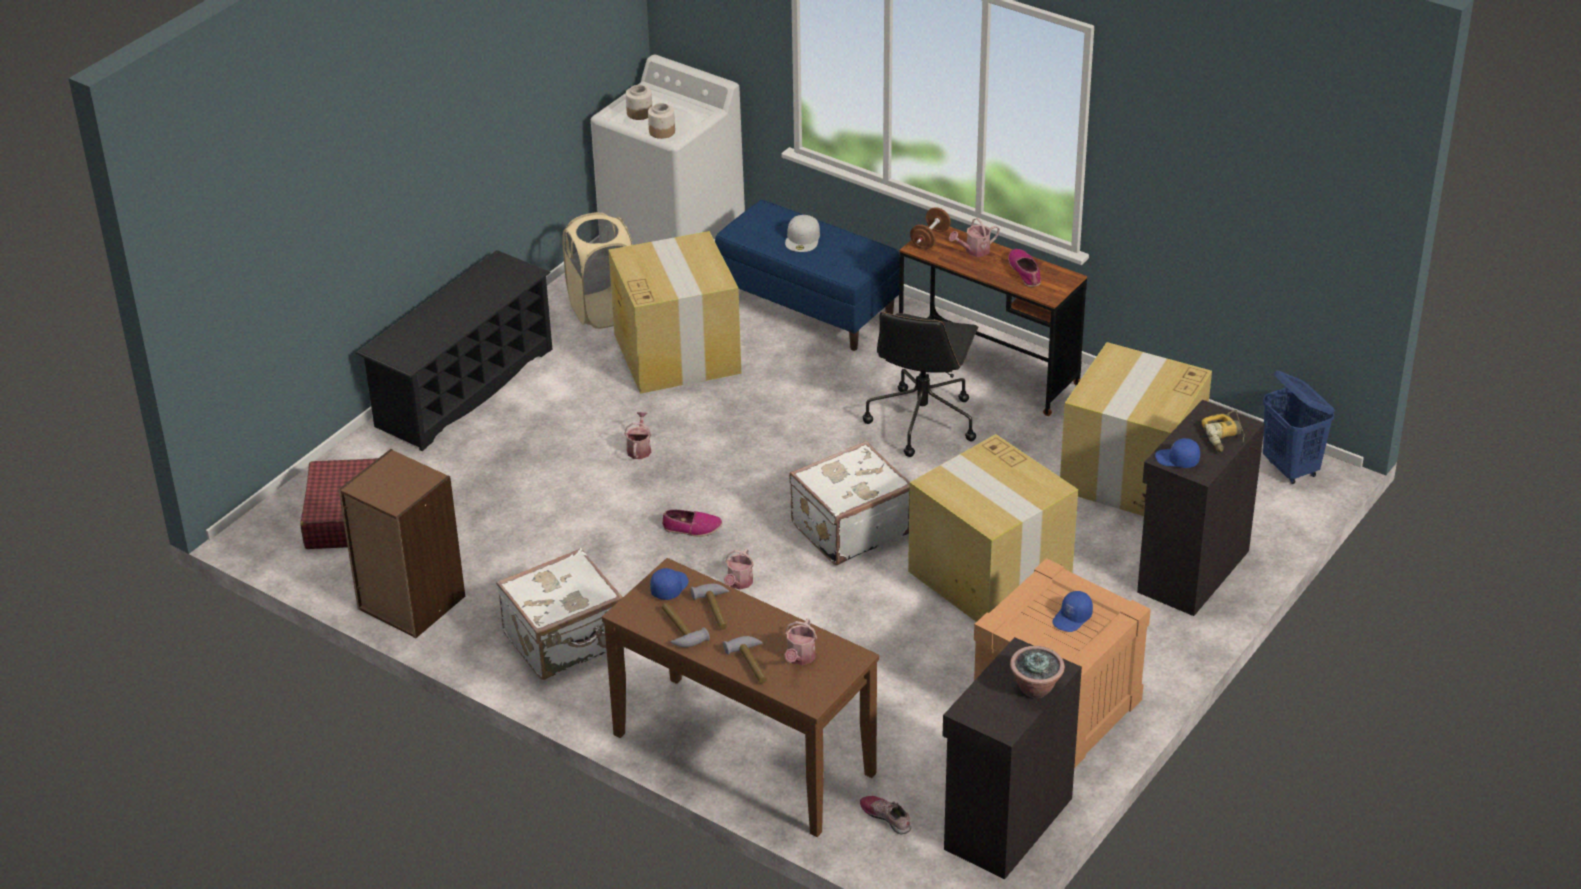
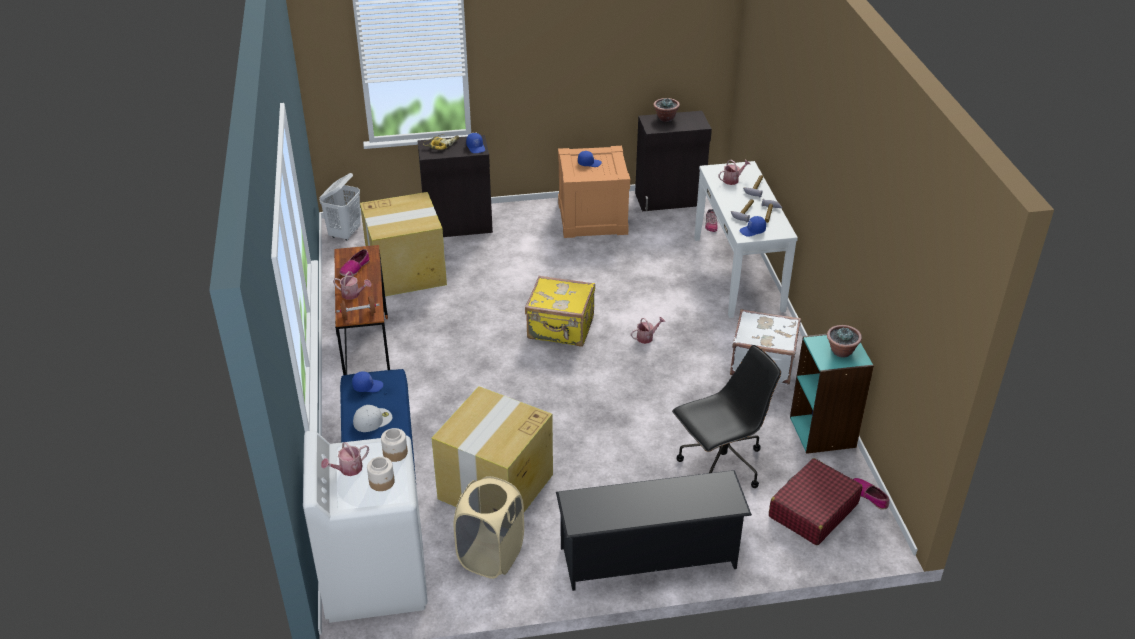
camera: 135 degrees left, 0 degrees up
(389, 483) = (841, 352): none -> potted plant
(410, 603) = (823, 432): brown bookcase -> turquoise bookcase
(639, 449) = (600, 438): watering can -> watering can (348, 469)
(692, 528) = (632, 376): shoe -> shoe (869, 496)
(743, 754) = (738, 273): brown console table -> white console table
(849, 528) = (561, 329): white suitcase -> yellow suitcase
(857, 256) = (368, 386): none -> blue cap
(922, 420) = (442, 355): black office chair -> black office chair (720, 465)
(991, 576) = (536, 272): cardboard box -> none
(1291, 468) = (345, 233): blue laundry basket -> white laundry basket

